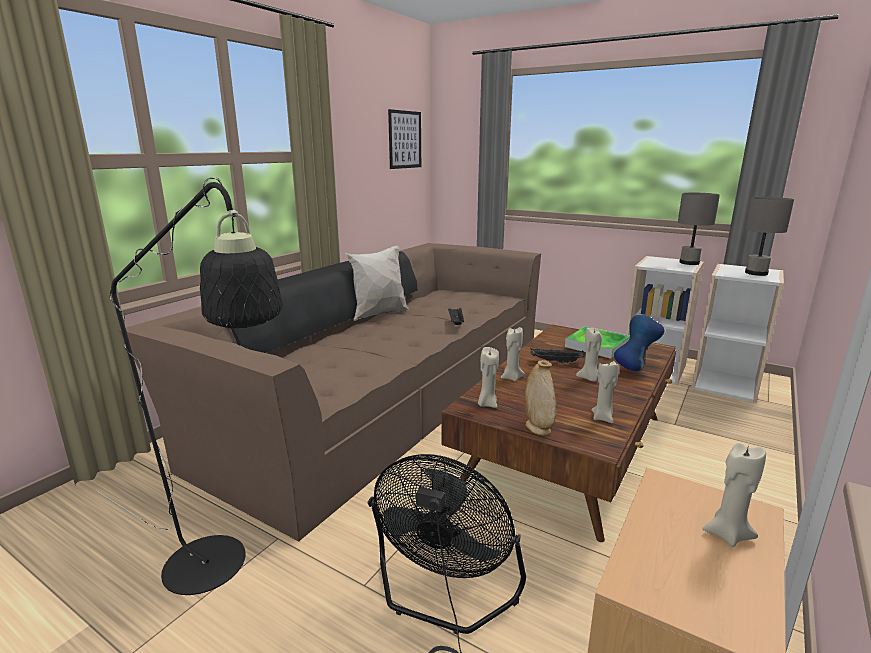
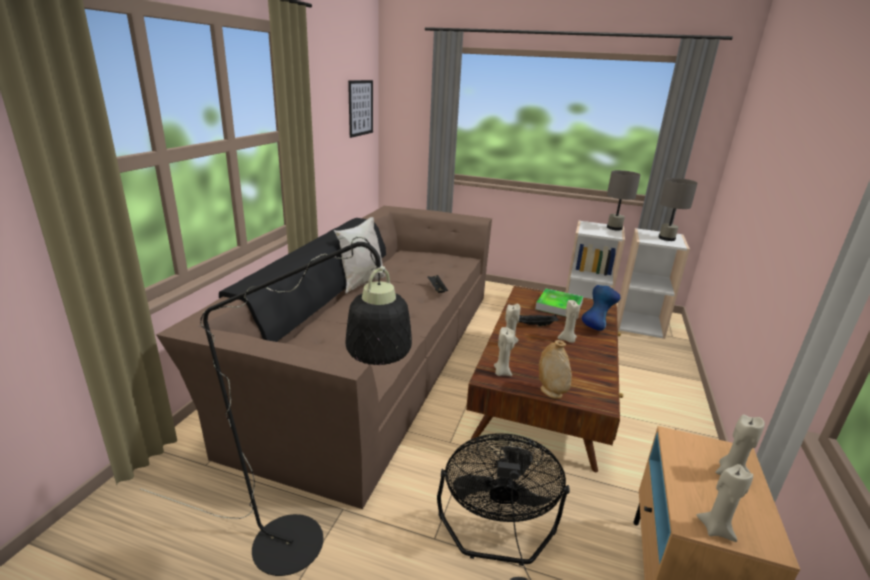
camera: 15 degrees left, 5 degrees up
(603, 418) = (593, 377): beige candle -> beige candle (715, 529)

